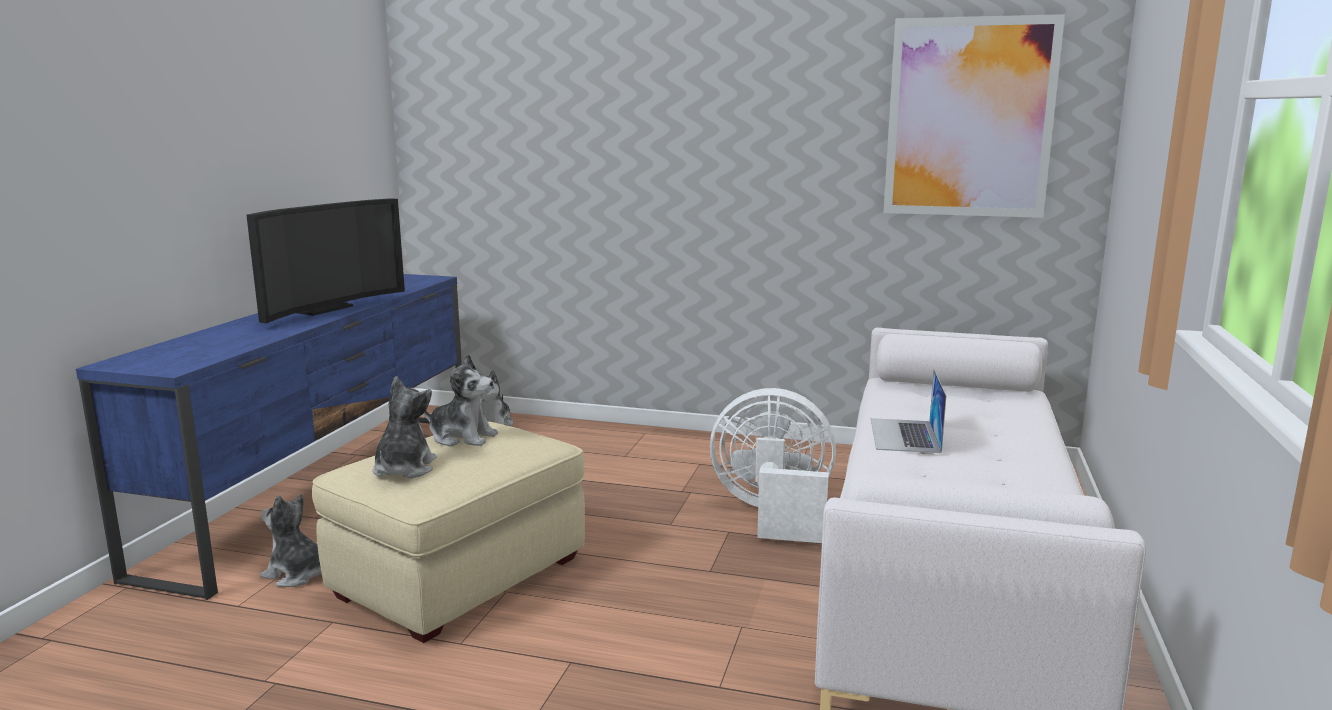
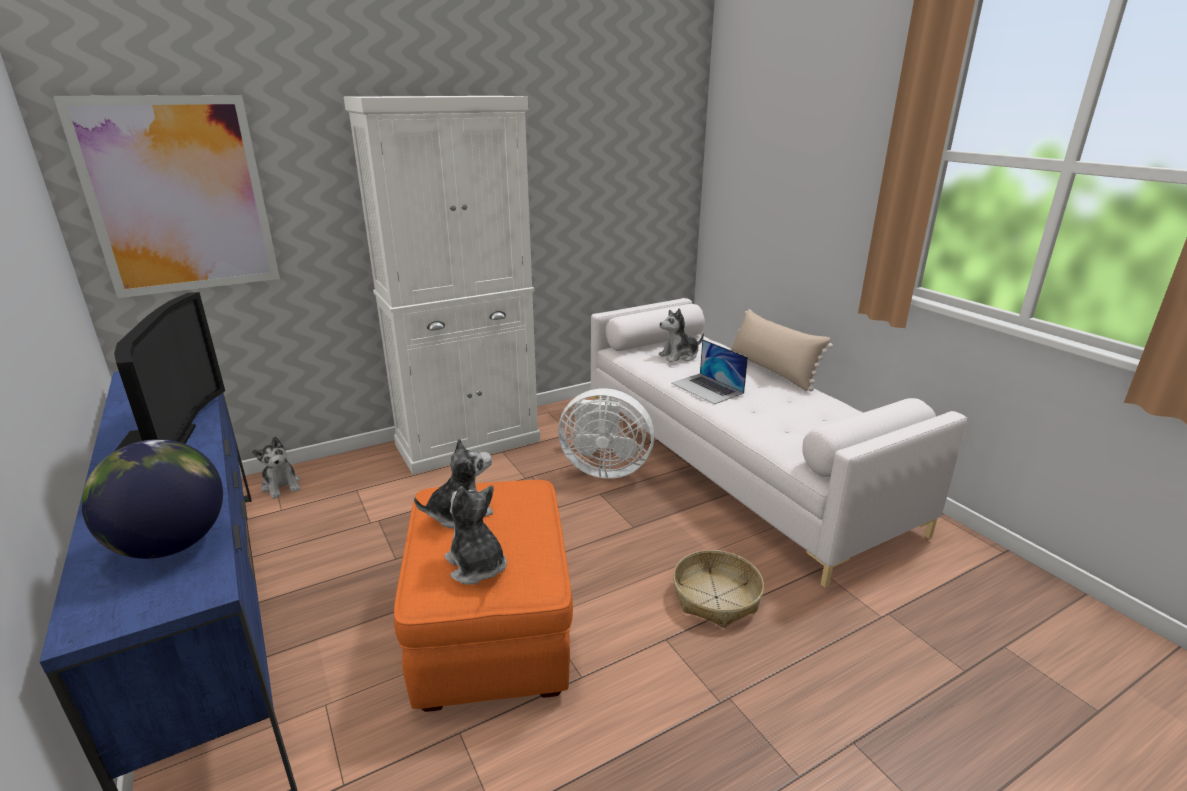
camera: 45 degrees left, 10 degrees up
(210, 348) = (171, 545): none -> globe
(297, 574) = (348, 718): plush toy -> plush toy (679, 356)
(462, 576) = (492, 628): beige ottoman -> orange ottoman
(679, 662) = (716, 597): none -> basket
(682, 446) = (468, 442): none -> white cabinet
(773, 514) = (604, 468): white fan -> white fan turned 135 degrees counterclockwise
(969, 118) = (626, 153): picture -> picture (179, 196)
(1048, 448) = (772, 370): none -> beige pillow

